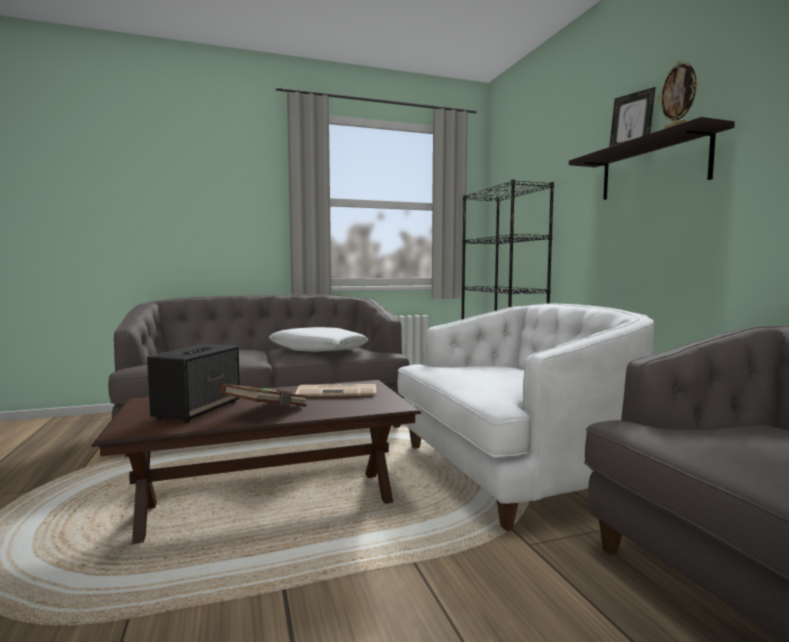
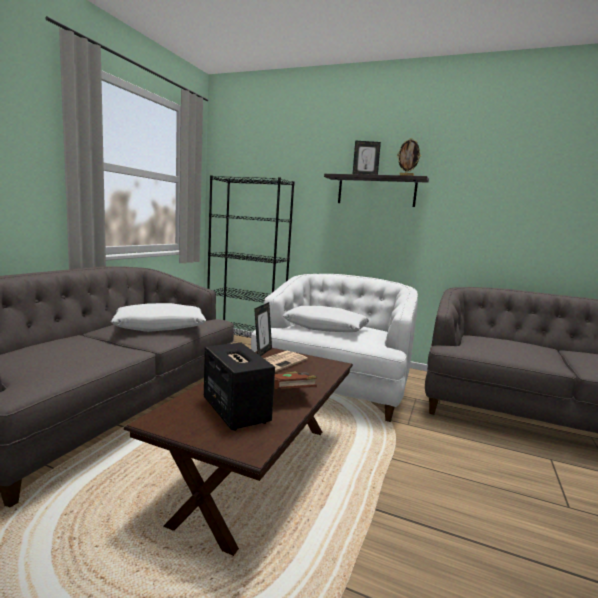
camera: 50 degrees left, 5 degrees up
(357, 383) = (262, 352): none -> picture frame
(480, 372) = (325, 328): none -> white pillow

